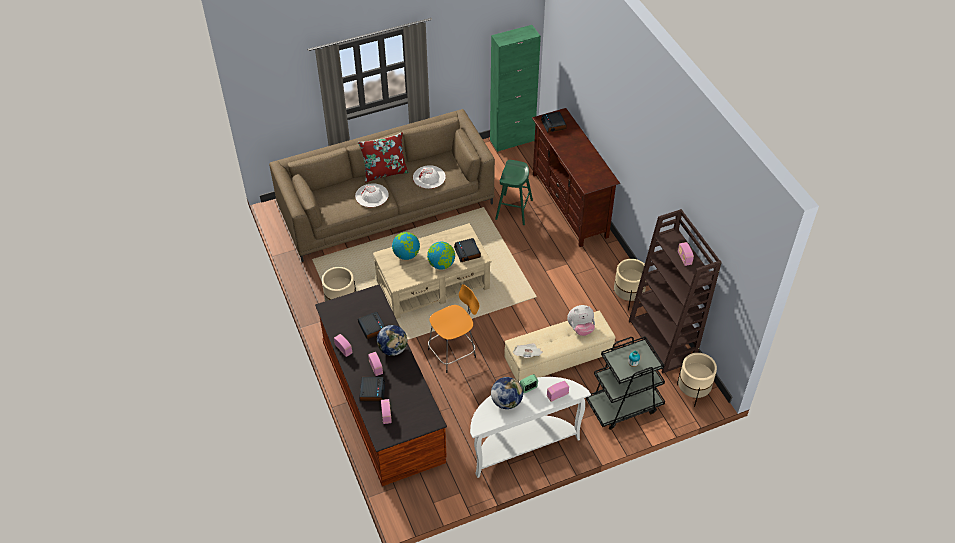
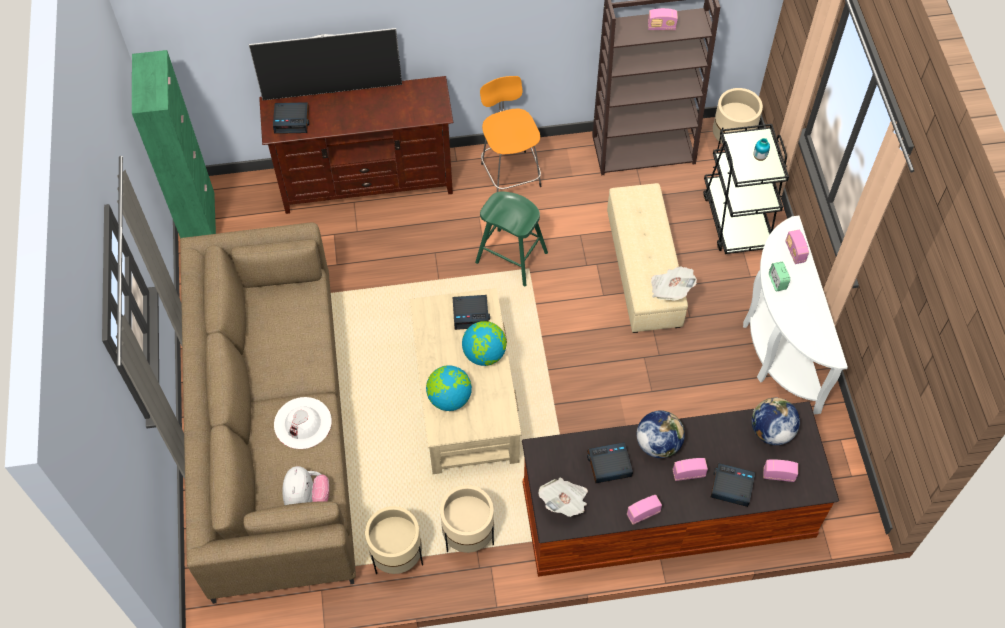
camera: 75 degrees left, 10 degrees up
(343, 311) = (564, 501): none -> newspaper
(385, 172) = (254, 394): red pillow -> none
(429, 177) = (292, 331): white hat -> none
(453, 352) = (602, 396): orange stool -> orange stool (510, 173)
(506, 401) = (795, 313): globe -> globe (771, 431)
(514, 209) = (349, 255): green stool -> green stool (511, 257)
(580, 328) = (639, 216): plush toy -> plush toy (307, 498)
(583, 136) = (332, 91): none -> television
(628, 297) = (561, 164): beige planter -> beige planter (397, 556)

